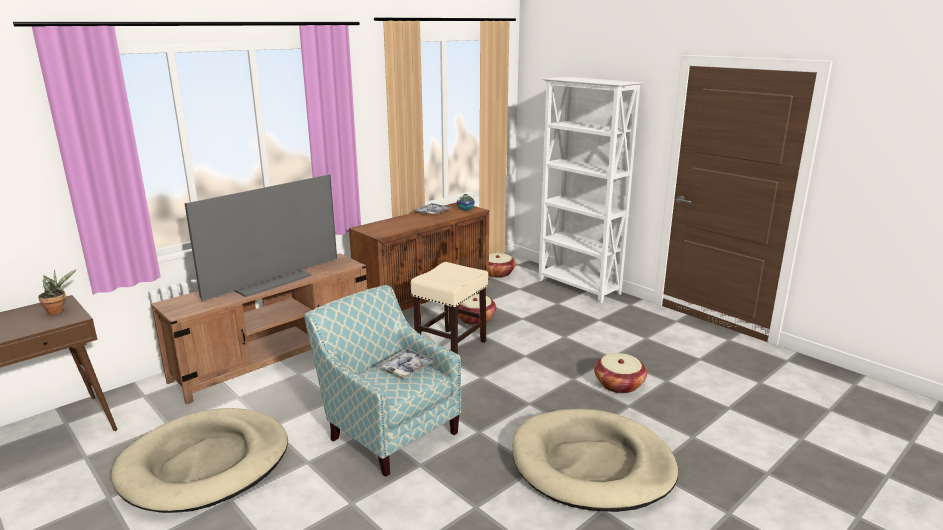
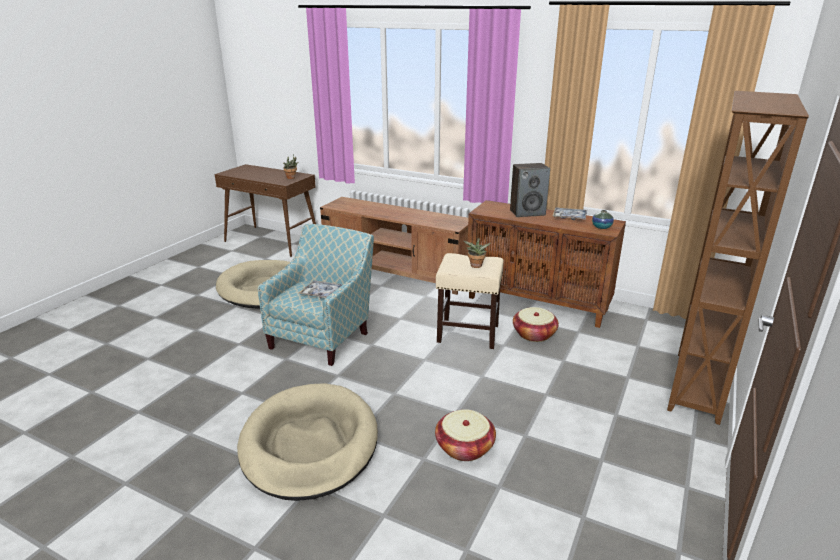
camera: 70 degrees right, 5 degrees up
(270, 281) = (399, 213): television -> none
(404, 221) = (527, 212): none -> speaker
(455, 273) = (475, 266): none -> potted plant
(497, 273) = (661, 325): basket -> none
(578, 287) = (695, 386): white bookcase -> brown bookcase

